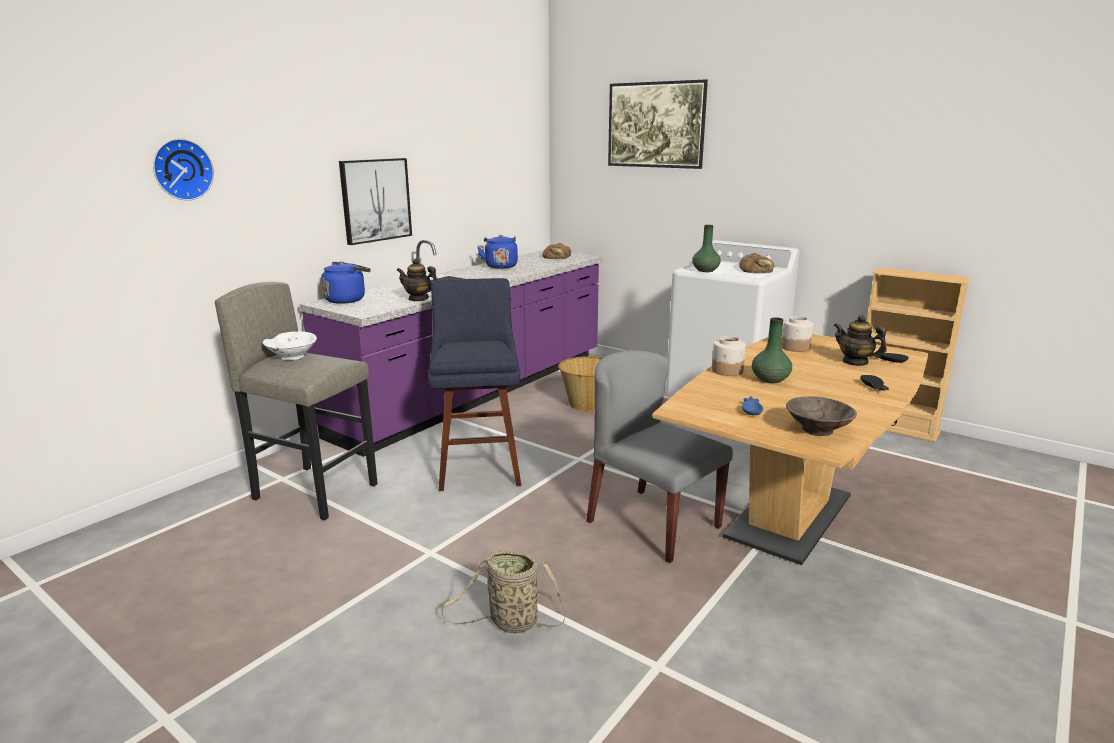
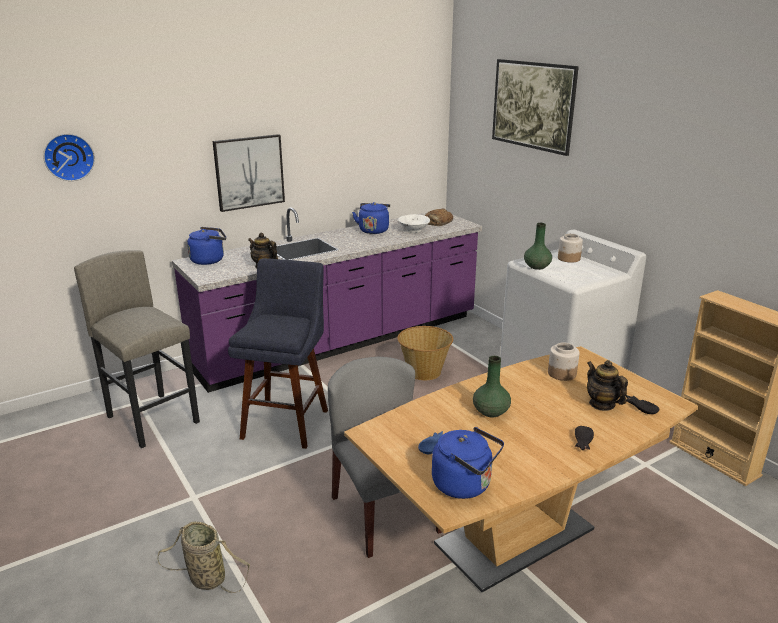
camera: 20 degrees right, 5 degrees up
(292, 356) = (134, 314): white bowl -> white bowl (413, 230)
(727, 371) = (462, 393): jar -> jar (569, 259)
(756, 270) = (591, 272): bread -> none
(818, 430) = (465, 485): brown bowl -> blue kettle

